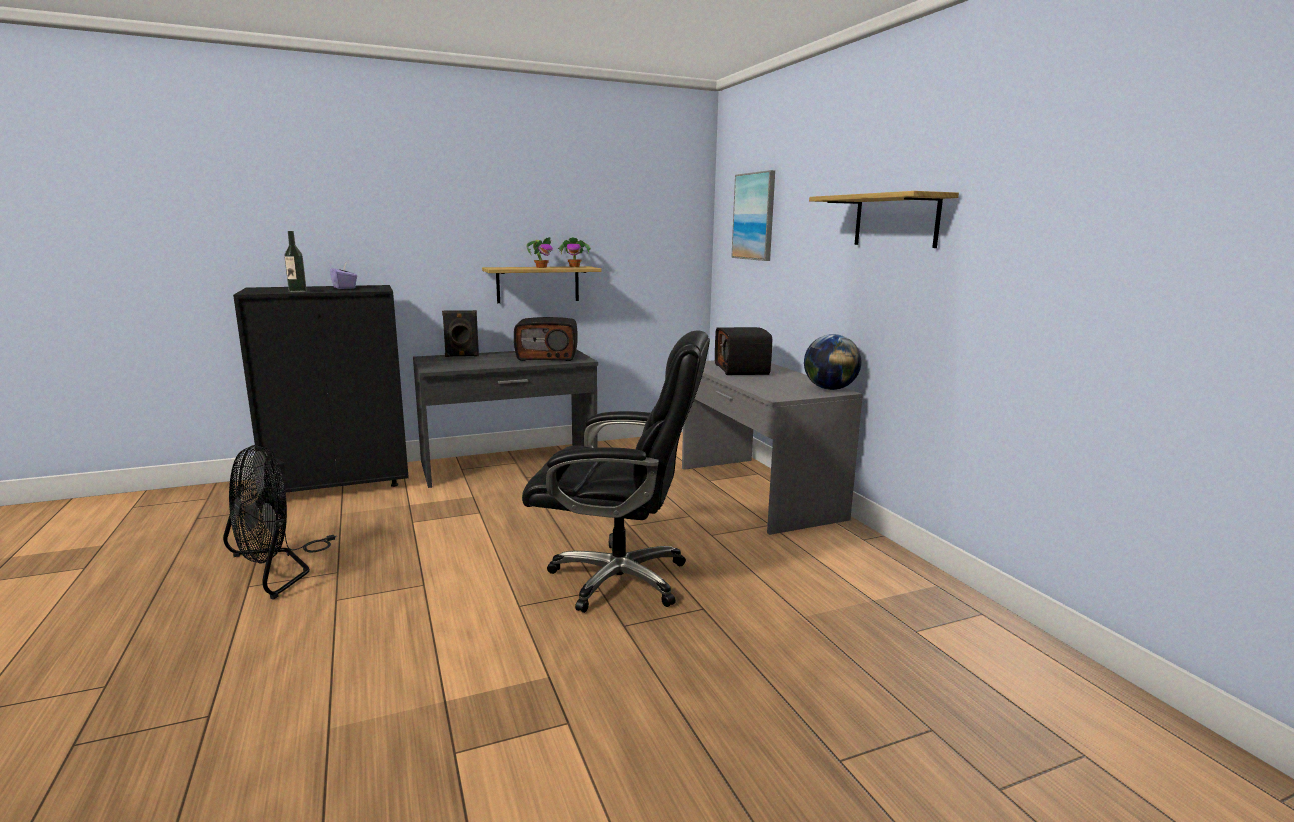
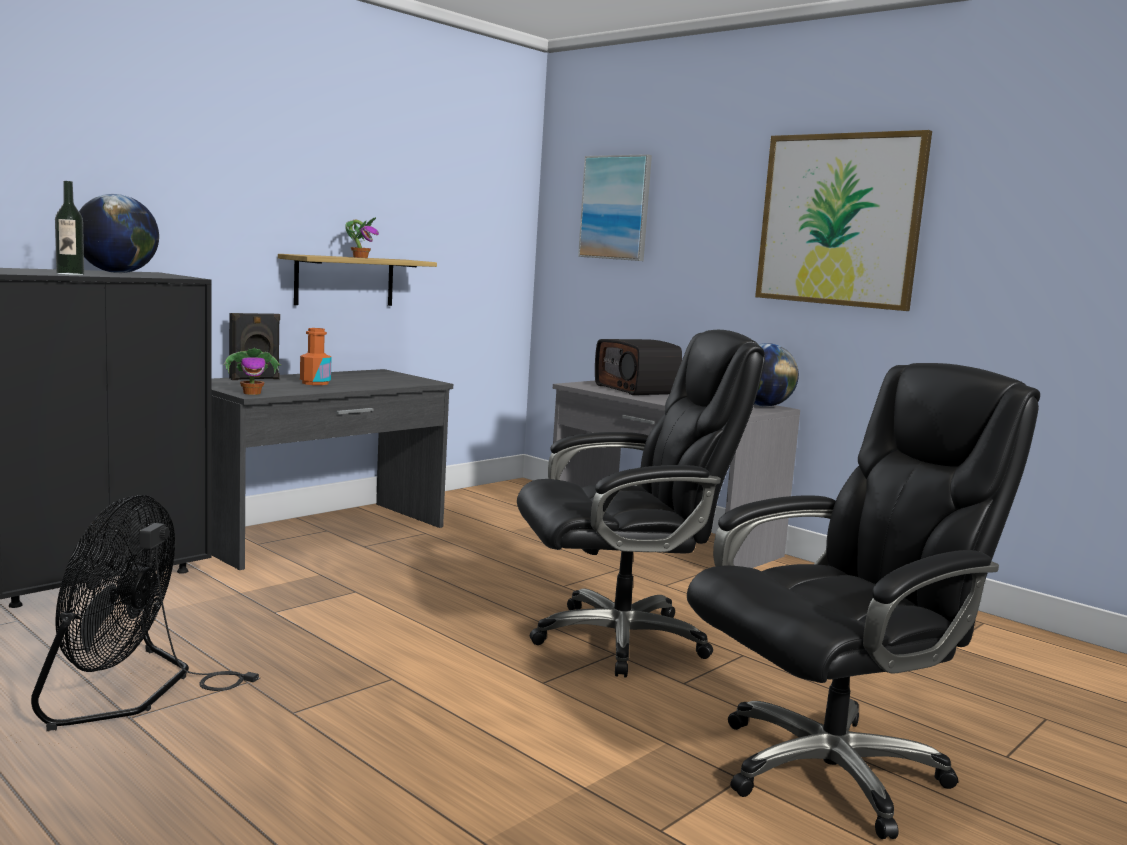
camera: 25 degrees left, 5 degrees down
(278, 566) = (143, 687): black fan -> black fan turned 75 degrees clockwise
(345, 288) = (117, 273): purple tissue box -> globe
(495, 360) = (315, 383): none -> orange bottle
(547, 357) = (376, 379): radio -> none
(575, 266) = (394, 259): potted plant -> potted plant (252, 393)
(646, 733) = (826, 771): none -> black office chair
(895, 221) = (839, 220): shelf -> picture

